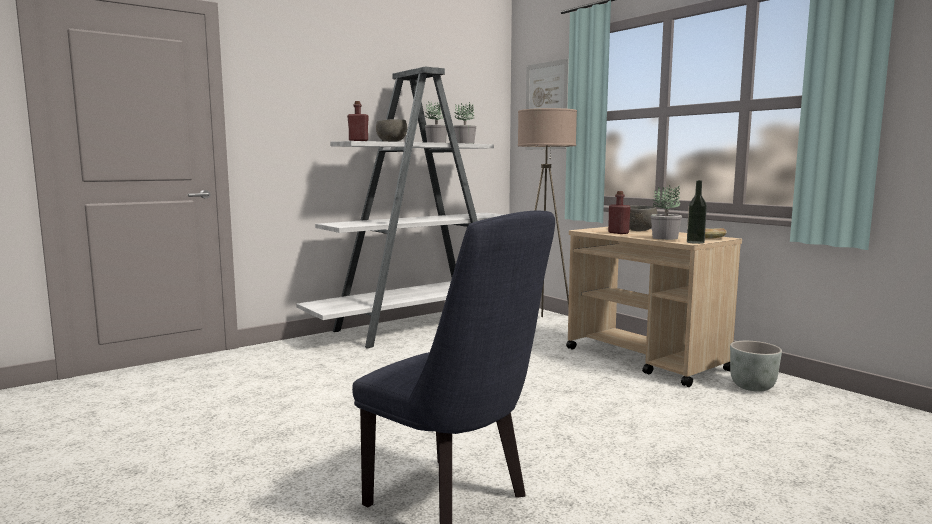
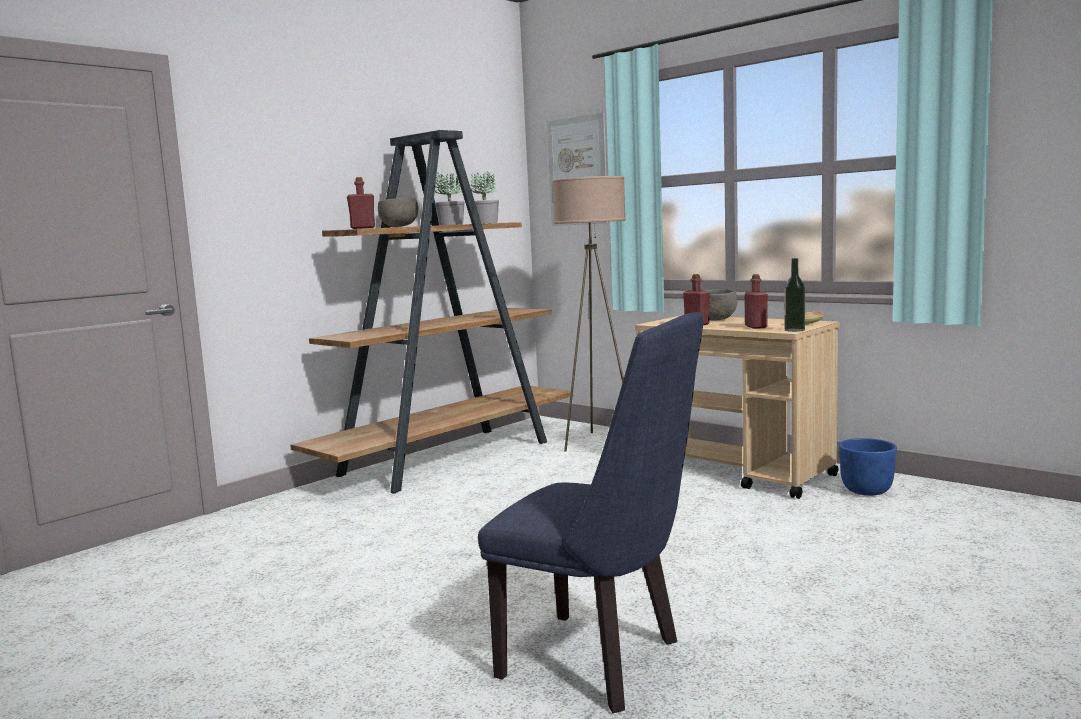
camera: 10 degrees left, 0 degrees up
(422, 325) = (449, 457): white bookcase -> brown bookcase
(665, 238) = (756, 327): potted plant -> red bottle
(753, 387) = (867, 491): grey planter -> blue planter

